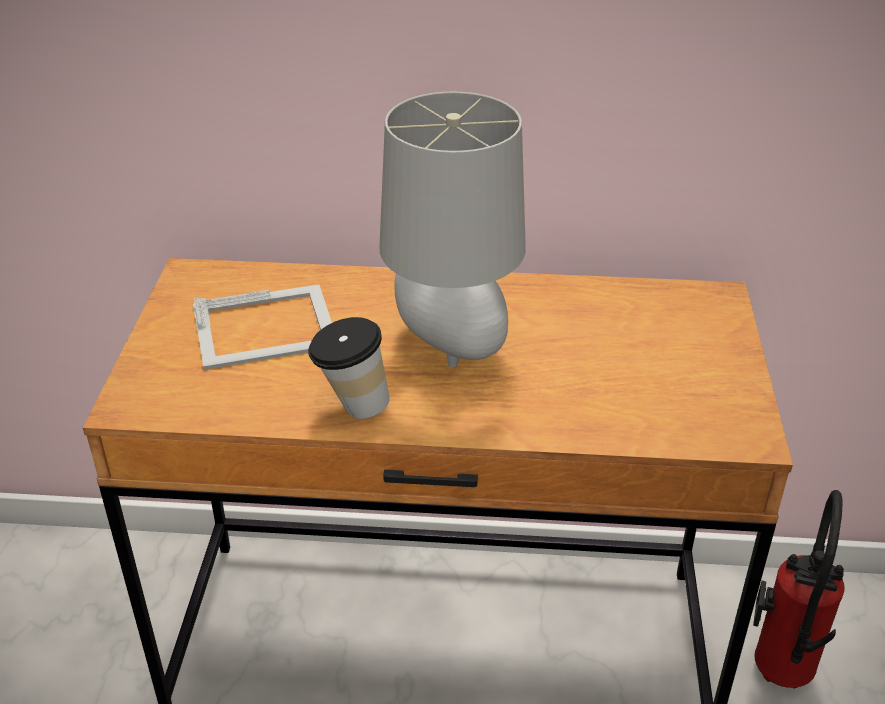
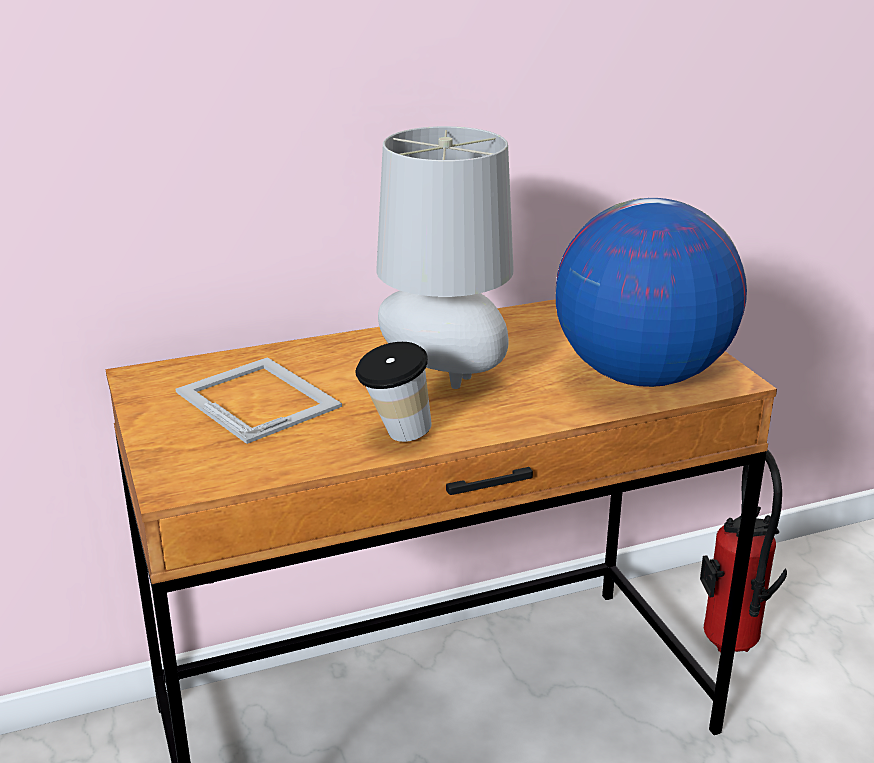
camera: 25 degrees left, 10 degrees down
(266, 326) = (258, 398): picture frame -> picture frame turned 90 degrees counterclockwise
(651, 403) = (640, 376): none -> globe

